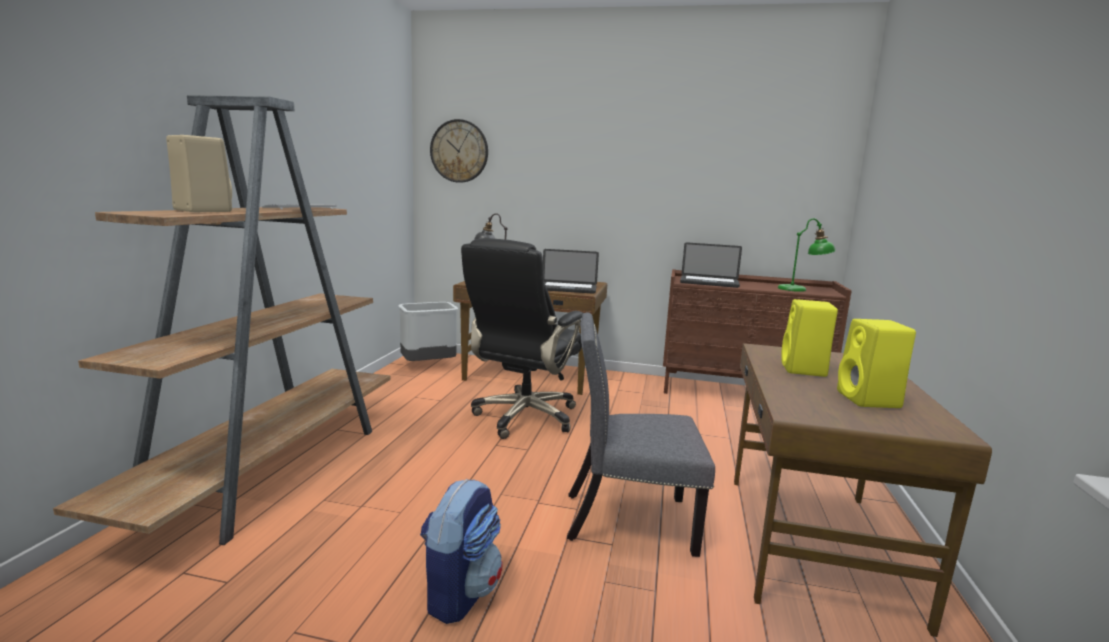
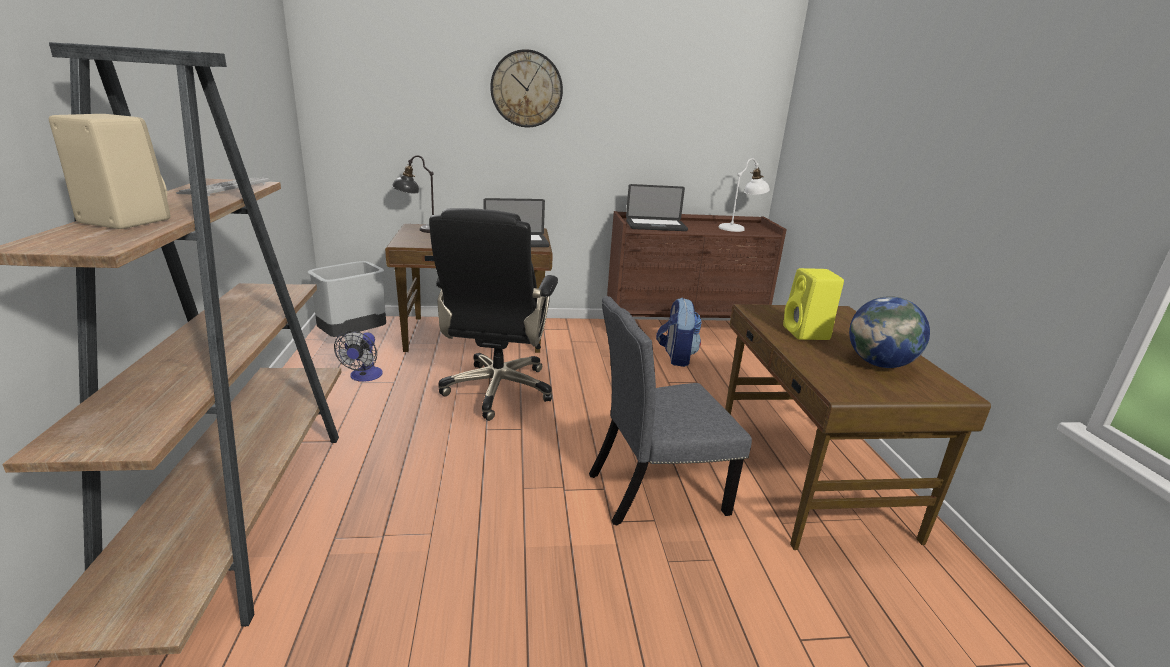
camera: 20 degrees left, 10 degrees up
(419, 393) = (364, 377): none -> fan
(459, 151) = (357, 75): wall clock -> wall clock (526, 89)
(460, 593) = (546, 611): backpack -> backpack (676, 357)
(802, 289) = (739, 227): green table lamp -> white table lamp
(869, 400) = (879, 364): yellow speaker -> globe

